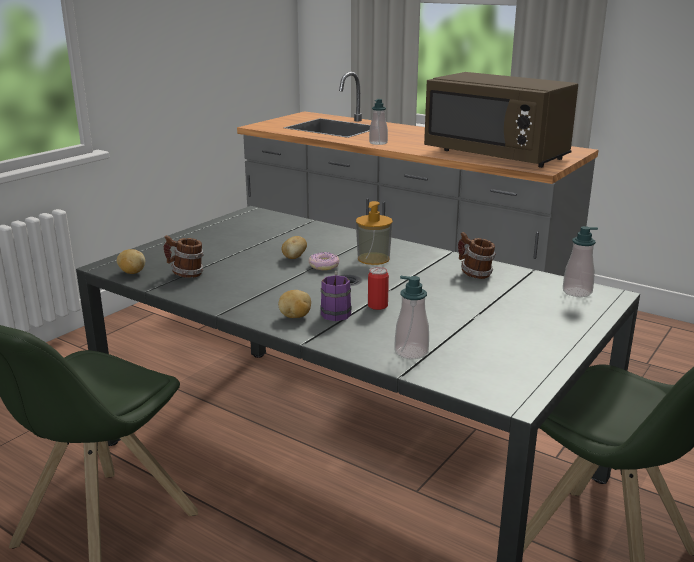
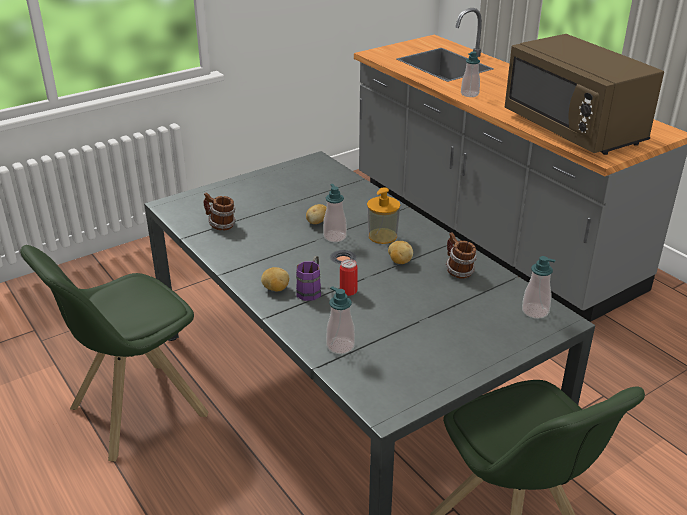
camera: 20 degrees right, 10 degrees up
(131, 272) = (181, 216): potato -> potato (399, 261)
(324, 266) = (335, 237): donut -> soap dispenser

